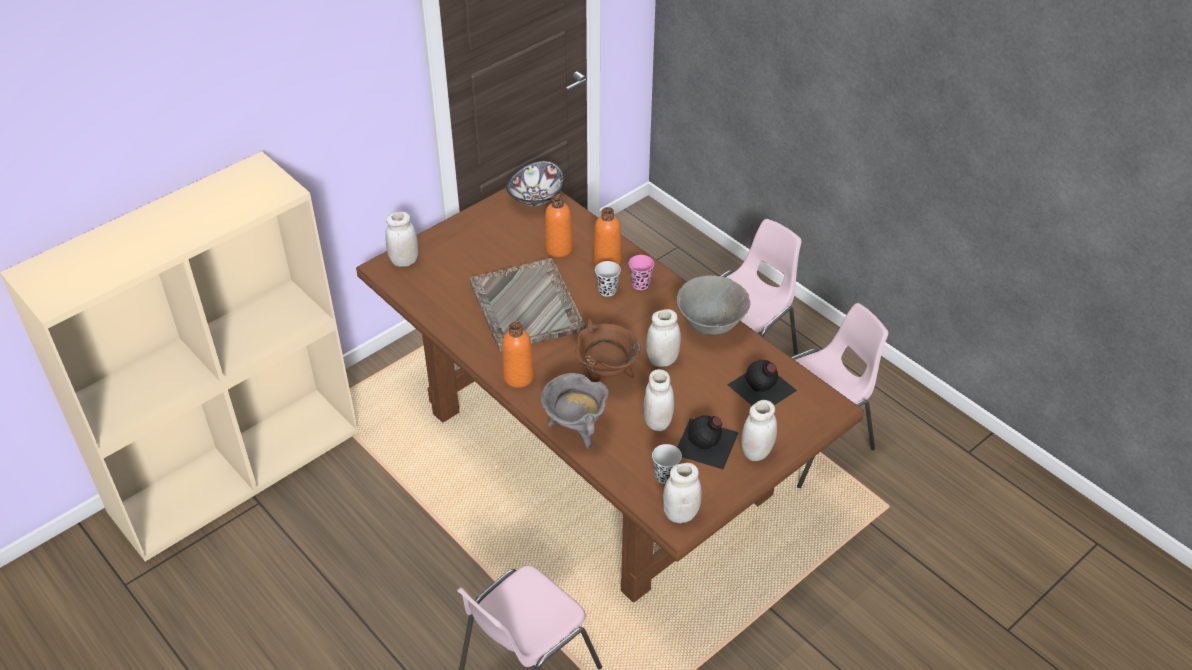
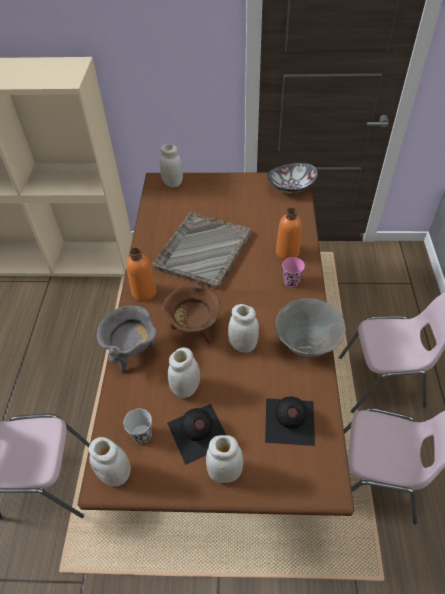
camera: 45 degrees right, 5 degrees up
(558, 248) = (266, 226): orange bottle -> none
(607, 290) = (264, 272): black cup -> none

